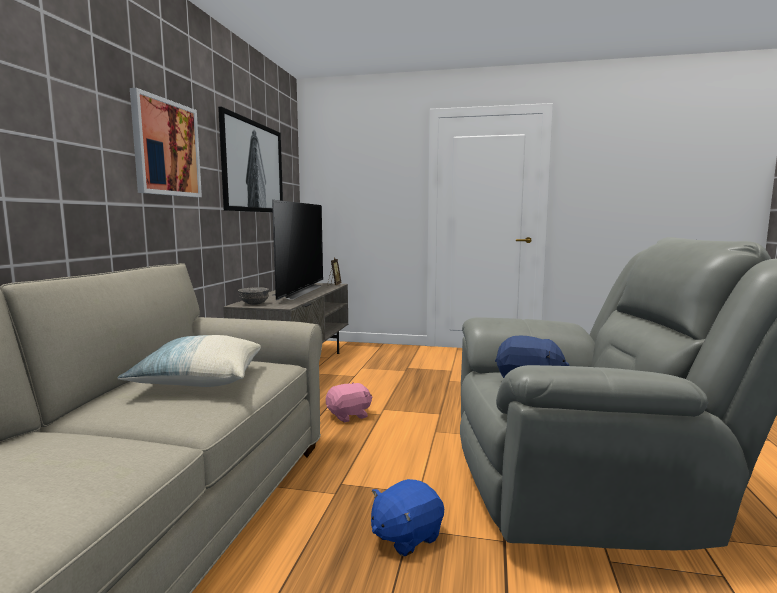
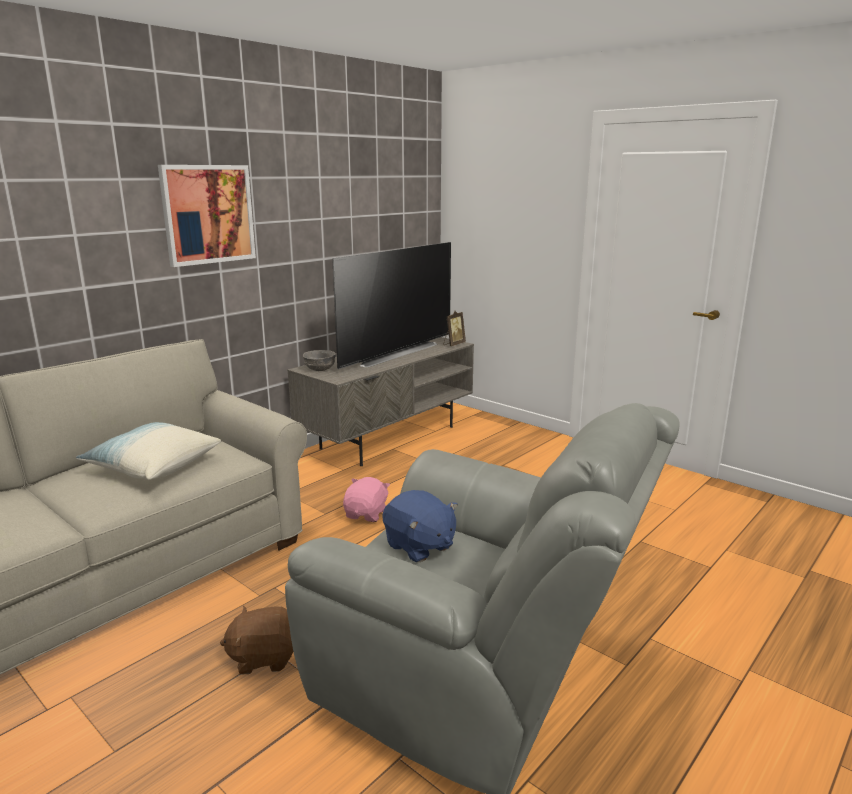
camera: 30 degrees right, 10 degrees up
(252, 167) = (346, 206): picture -> none
(349, 415) = (366, 514): pink plush toy -> pink plush toy turned 75 degrees counterclockwise
(405, 536) = (264, 657): blue plush toy -> brown plush toy

